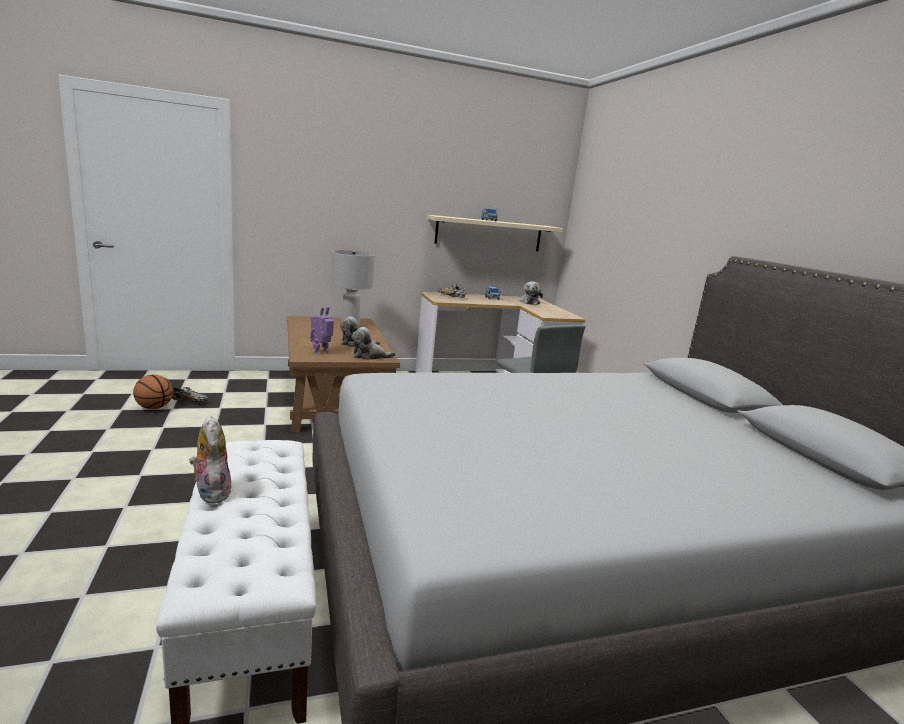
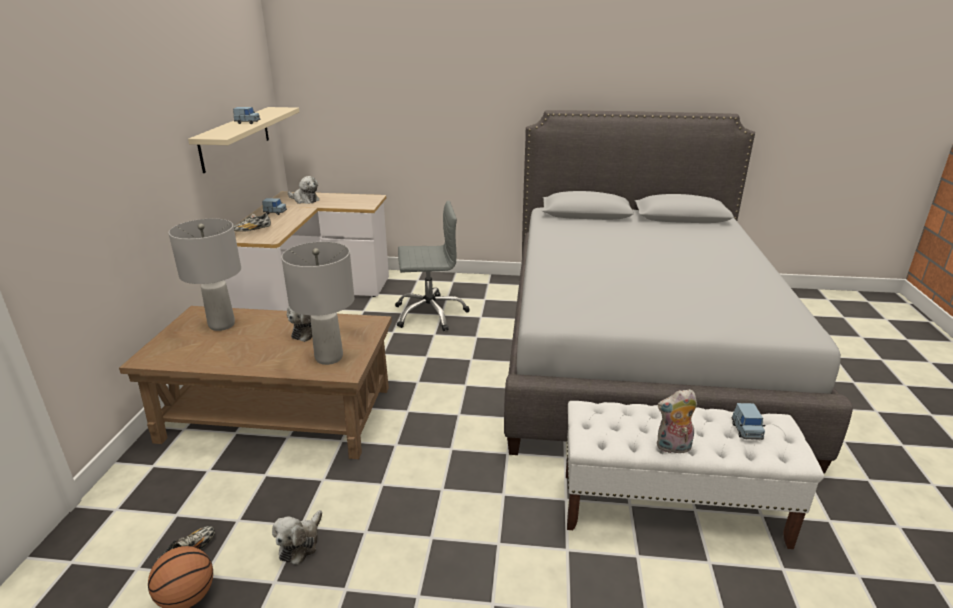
camera: 65 degrees left, 10 degrees up
(247, 543) = (746, 431): none -> blue toy car
(321, 352) = (329, 358): toy robot -> grey table lamp
(369, 356) = (362, 330): plush toy -> plush toy (300, 543)

